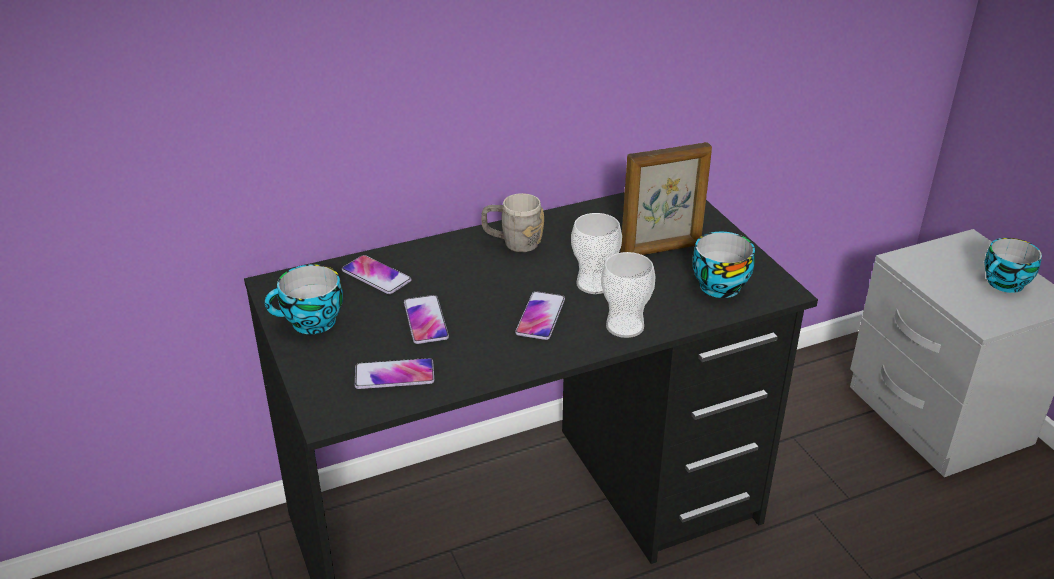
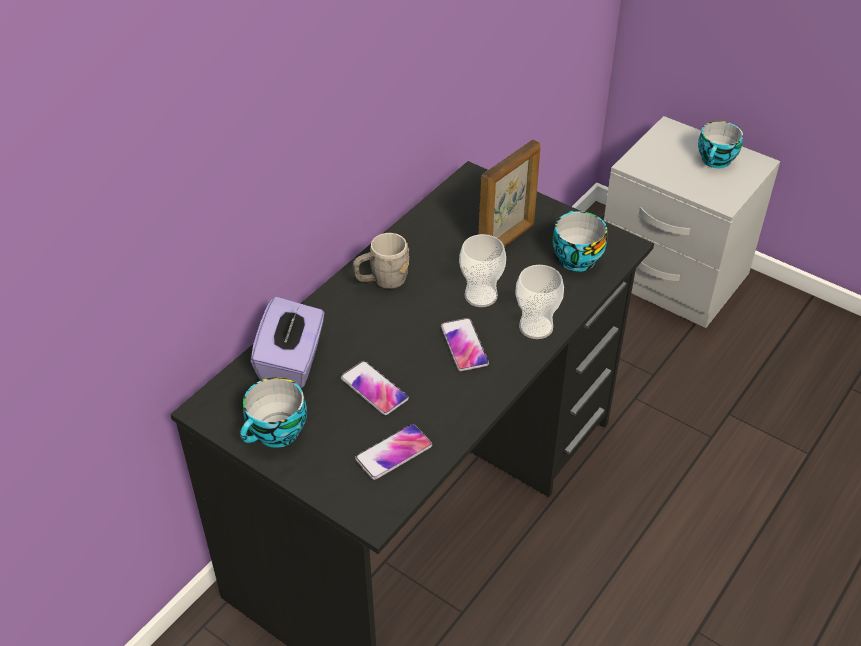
camera: 30 degrees left, 10 degrees up
(376, 276) = (292, 361): phone -> purple tissue box

